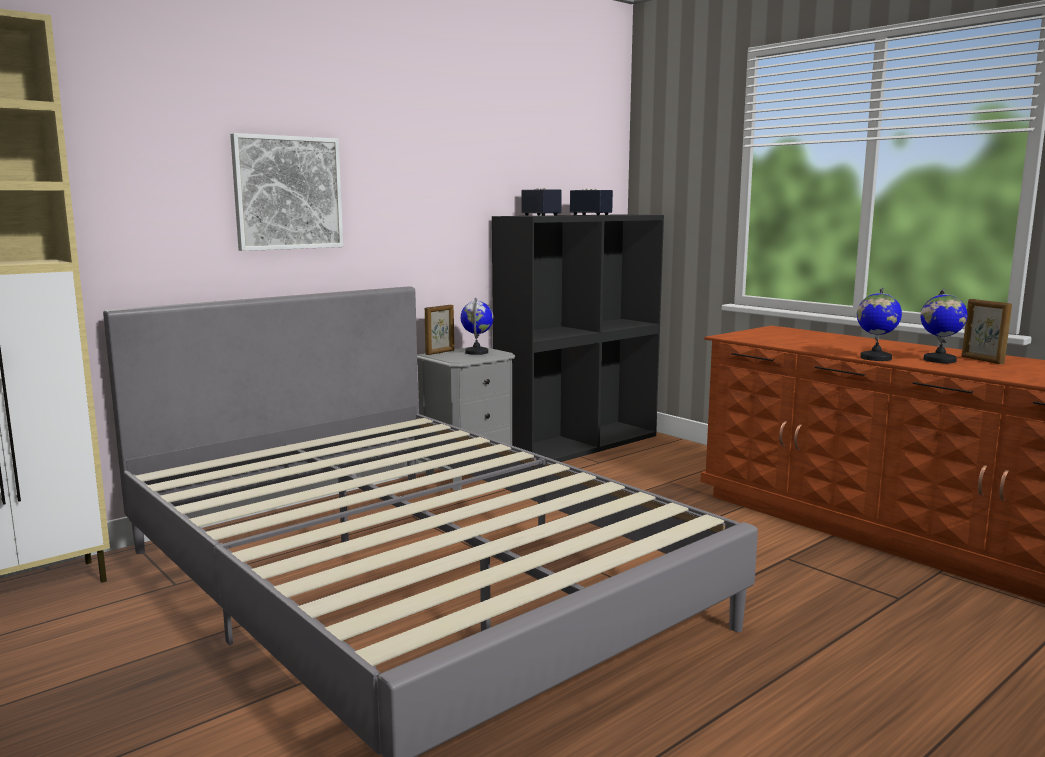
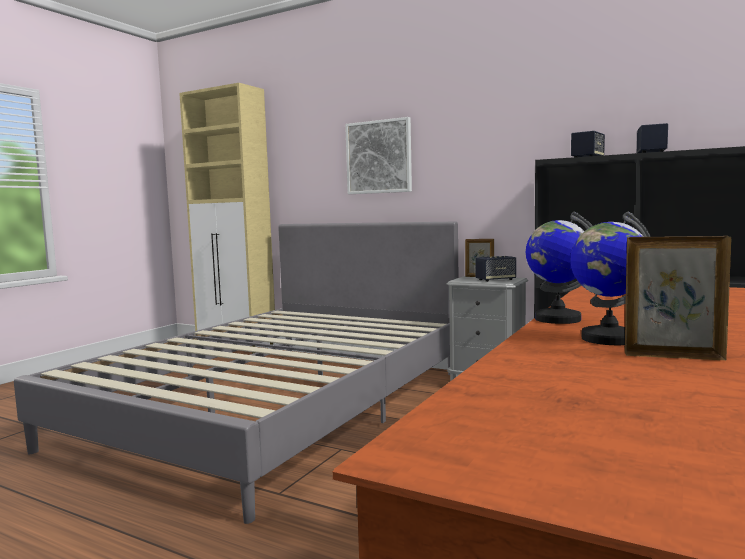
camera: 70 degrees right, 5 degrees down
(477, 352) = (495, 280): globe -> speaker
(982, 360) = (672, 356): picture frame -> picture frame turned 60 degrees clockwise

